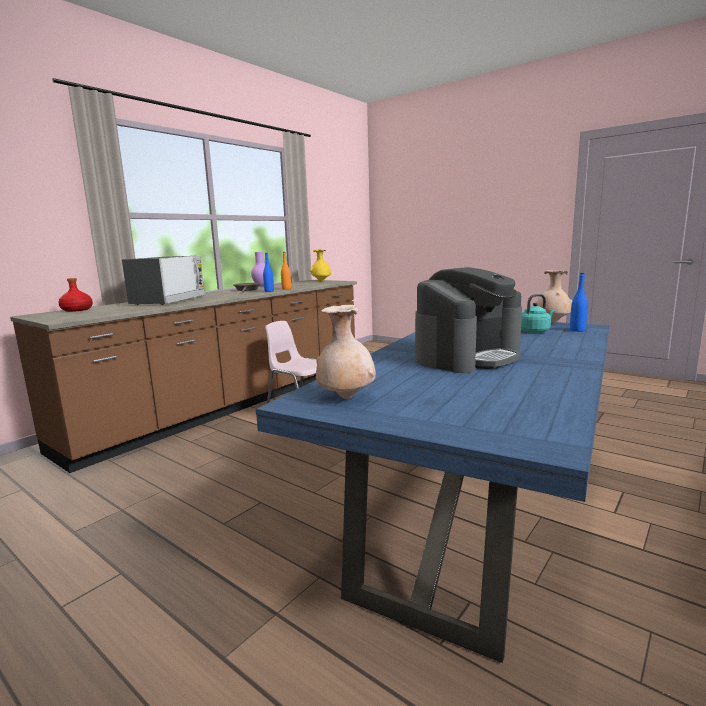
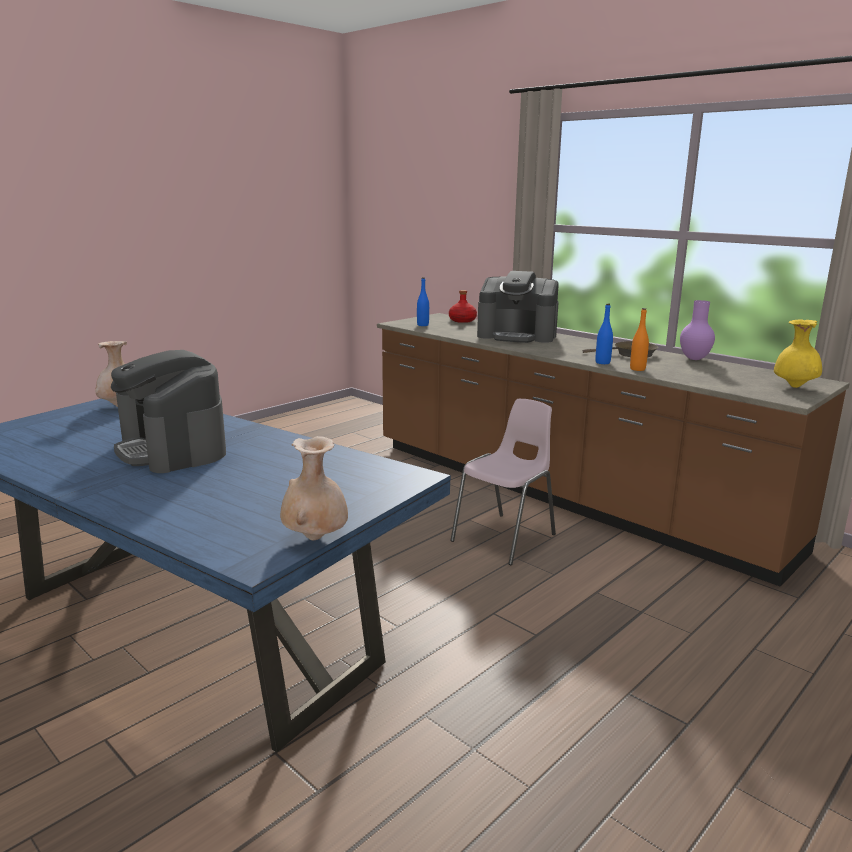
camera: 95 degrees right, 5 degrees up
(169, 300) = (517, 335): microwave -> coffee machine
(535, 331) = (260, 508): turquoise kettle -> none
(577, 330) = (233, 540): blue bottle -> blue bottle (422, 325)

